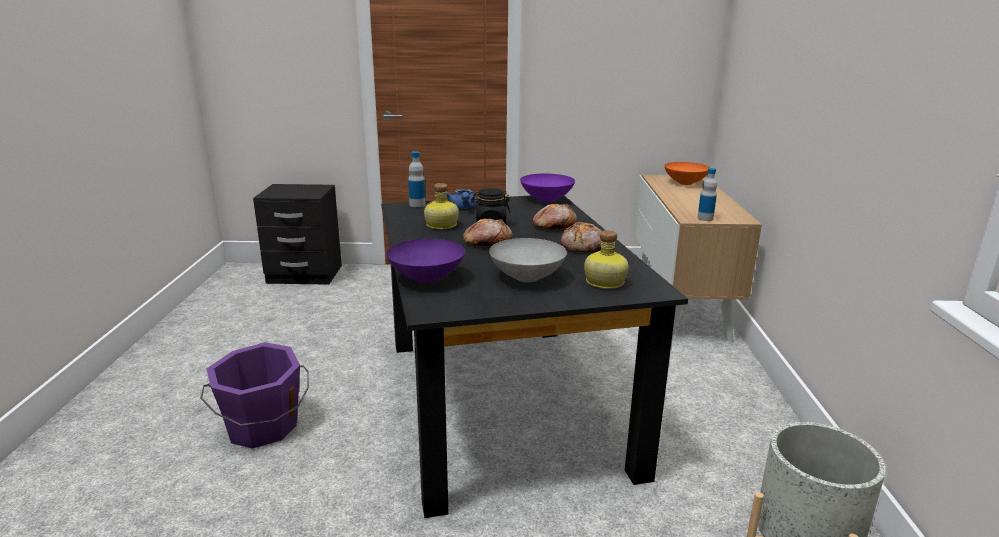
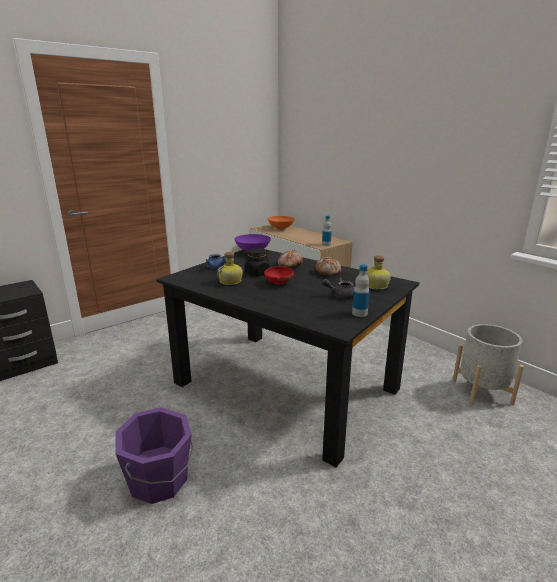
camera: 40 degrees left, 0 degrees up
(417, 205) = (184, 273): bottle -> bottle (359, 313)
(425, 278) = (296, 313): purple bowl -> none
(487, 242) = (278, 283): bread -> red bowl
(525, 277) = (340, 295): grey bowl -> grey teapot

